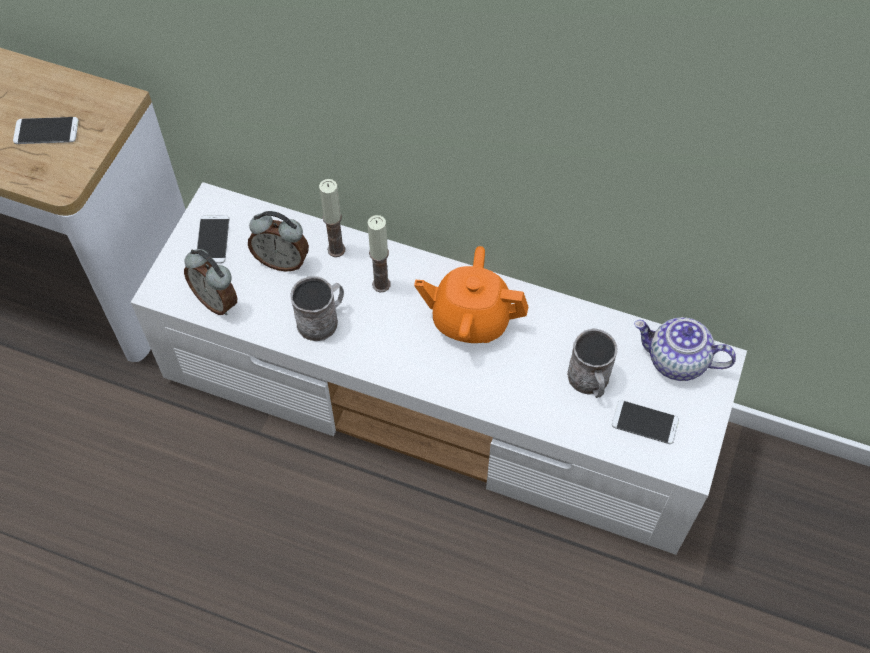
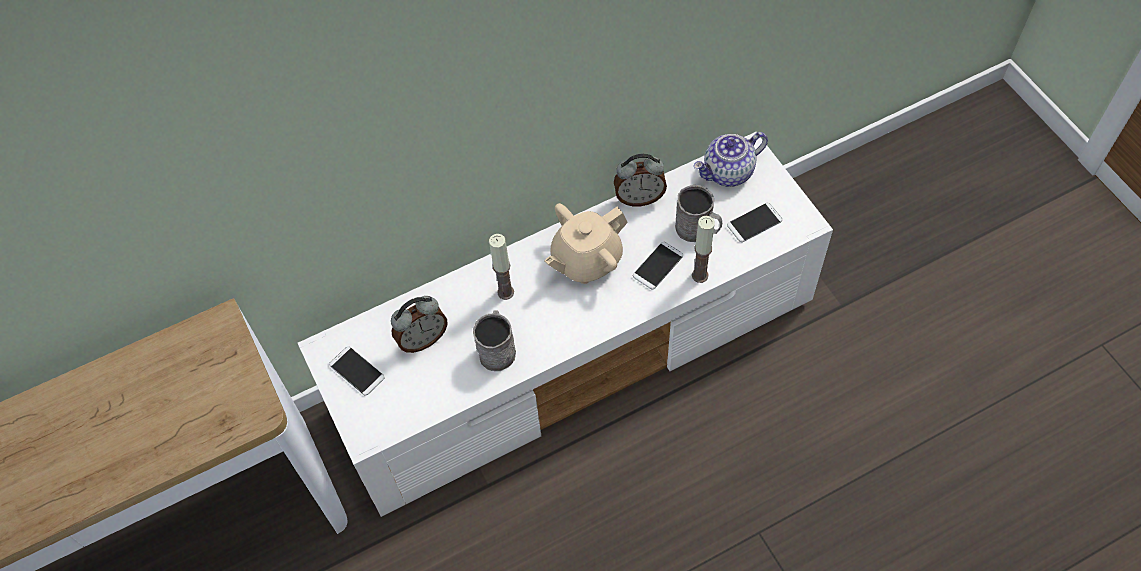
camera: 45 degrees left, 0 degrees up
(46, 131) = (194, 391): phone -> phone (658, 266)
(217, 300) = (413, 405): alarm clock -> alarm clock (639, 198)
(336, 249) = (448, 299): candle -> candle (699, 275)
(470, 319) = (586, 260): orange teapot -> beige teapot

